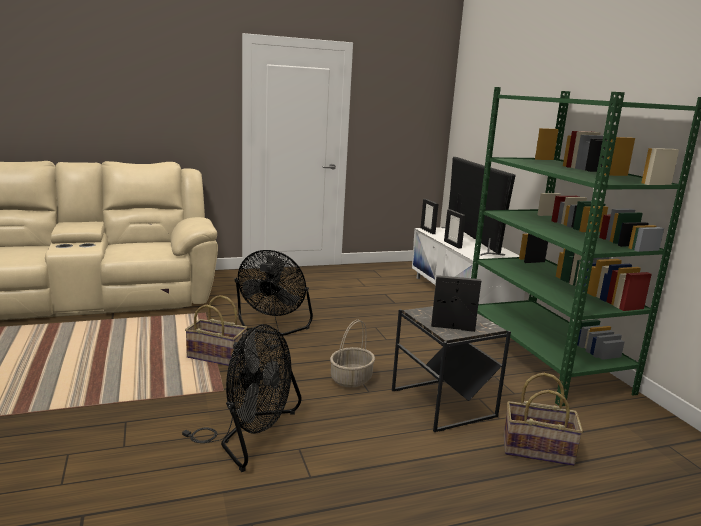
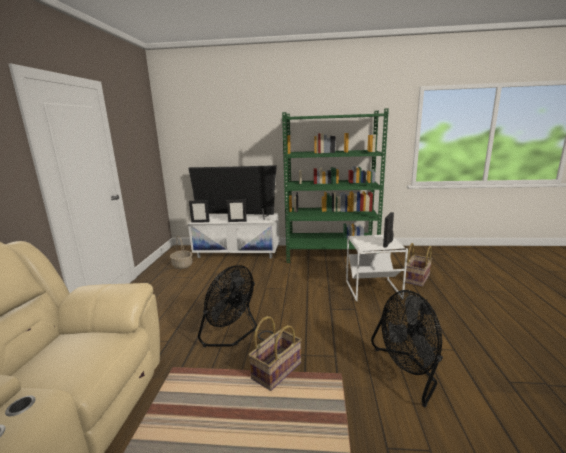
camera: 65 degrees left, 0 degrees up
(248, 436) = (410, 369): black fan -> black fan turned 150 degrees counterclockwise
(351, 379) = (337, 312): basket -> basket (182, 265)
(443, 404) = (373, 290): black side table -> white side table

